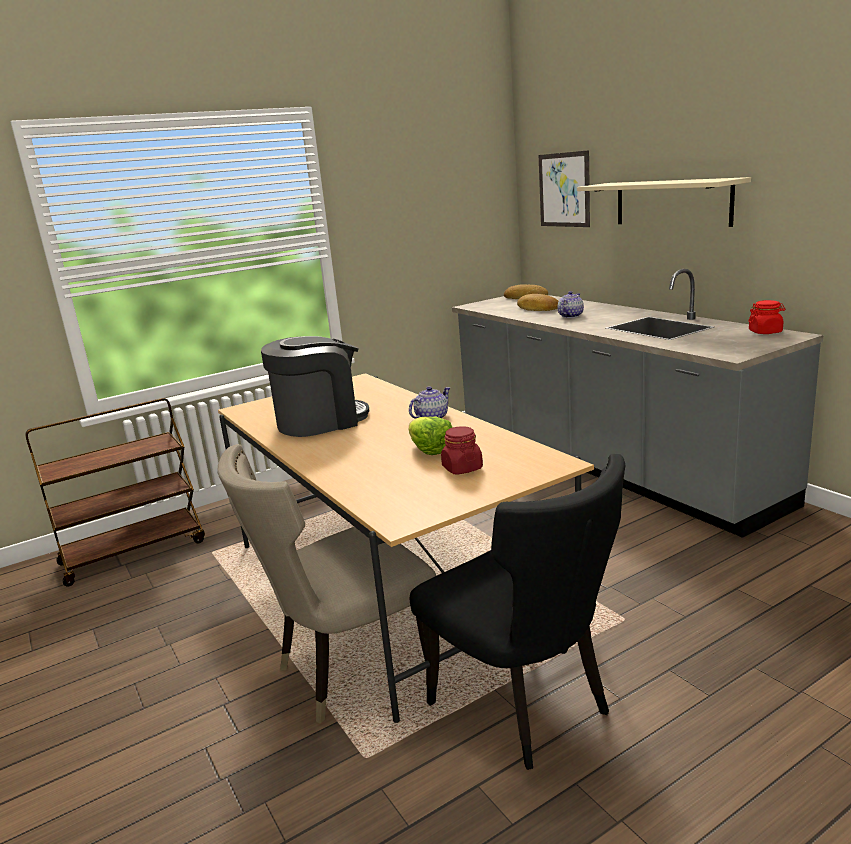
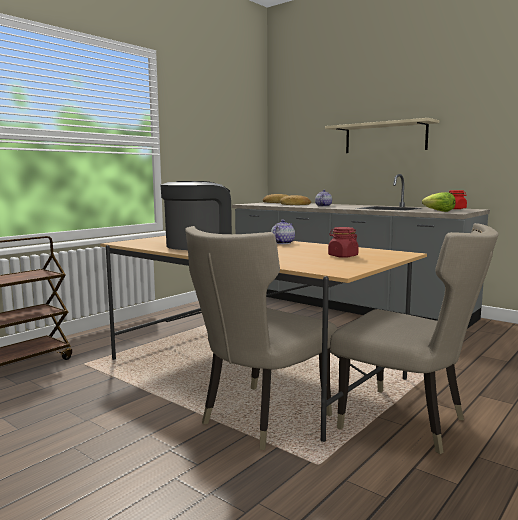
camera: 20 degrees left, 10 degrees down
(430, 450) = (306, 252): lettuce -> lettuce (439, 211)
(526, 707) = (408, 423): black chair -> beige chair
(564, 190) = (305, 133): picture -> none

